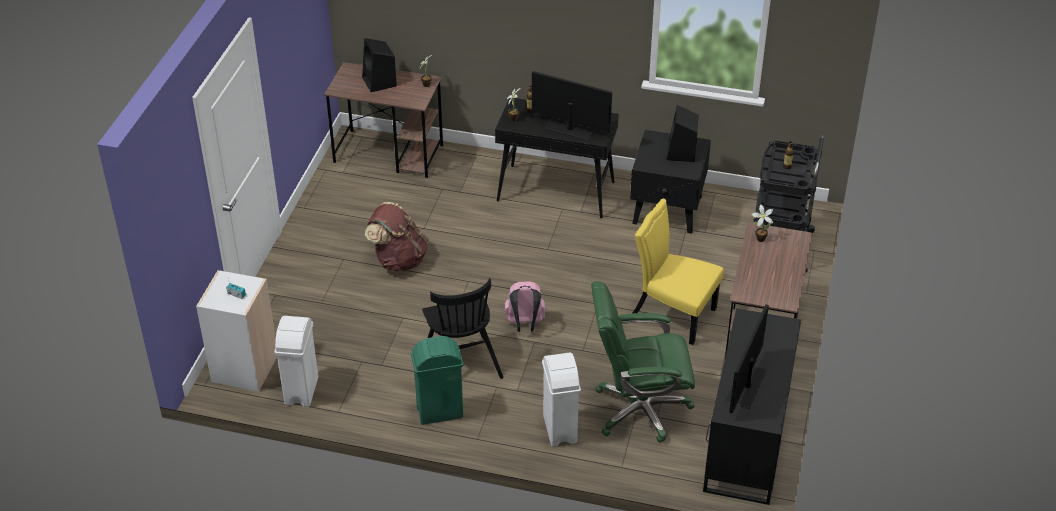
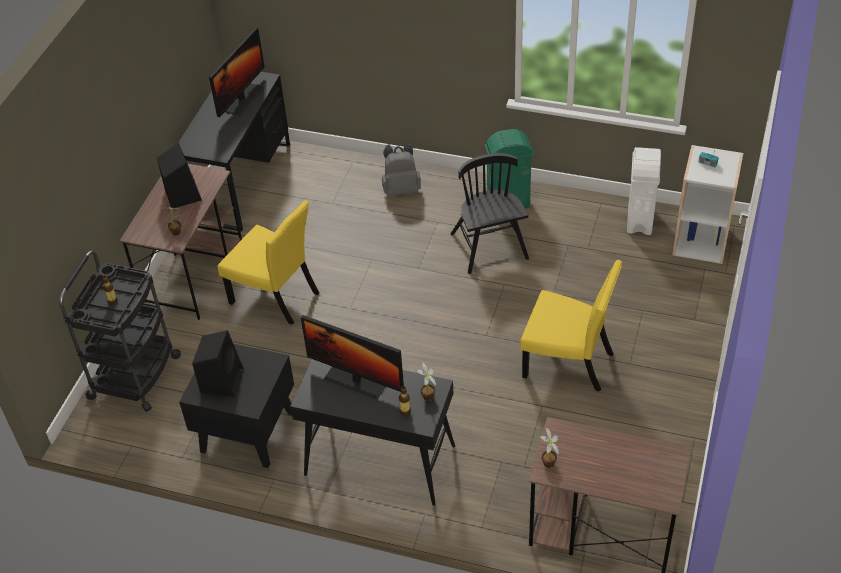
camera: 175 degrees left, 5 degrees up
(380, 82) = (616, 469): black speaker -> black speaker (182, 194)
(398, 259) = (566, 362): brown backpack -> yellow chair
(525, 324) = (427, 286): pink backpack -> none
(559, 429) = (401, 189): white trash can -> grey backpack
(639, 409) = (328, 205): green office chair -> none

